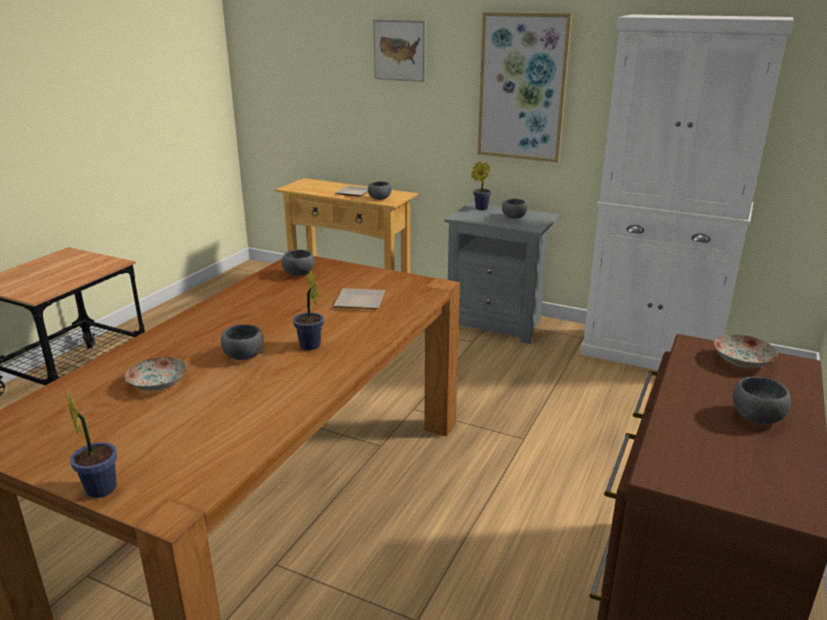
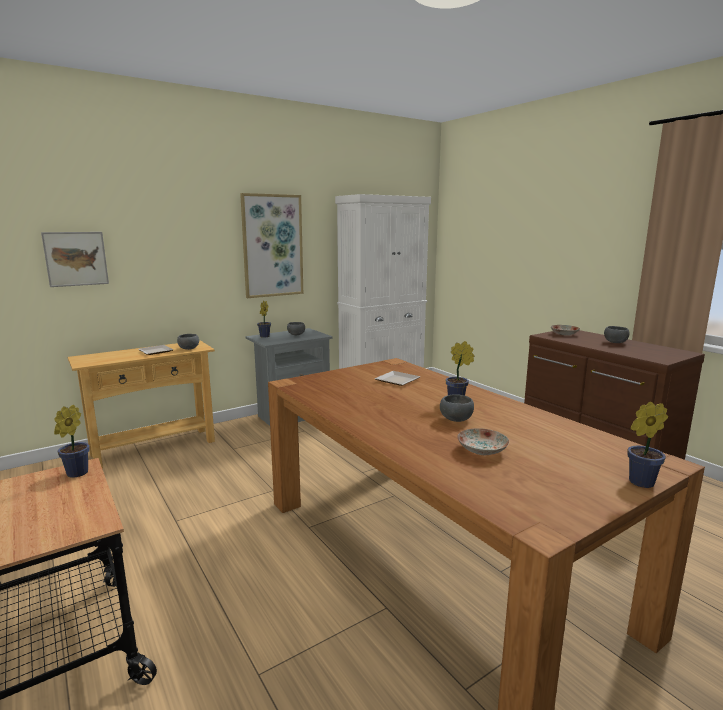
camera: 60 degrees left, 10 degrees down
(104, 265) = (75, 474): none -> potted plant
(300, 274) = (321, 386): grey bowl -> none
(400, 50) = (168, 223): picture -> picture (76, 259)

